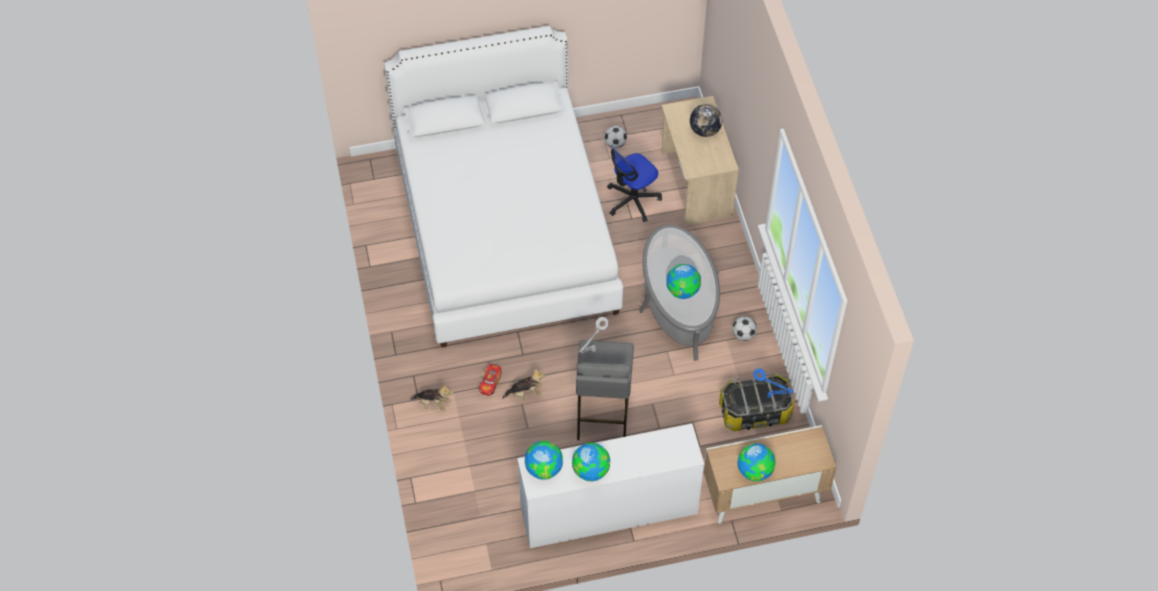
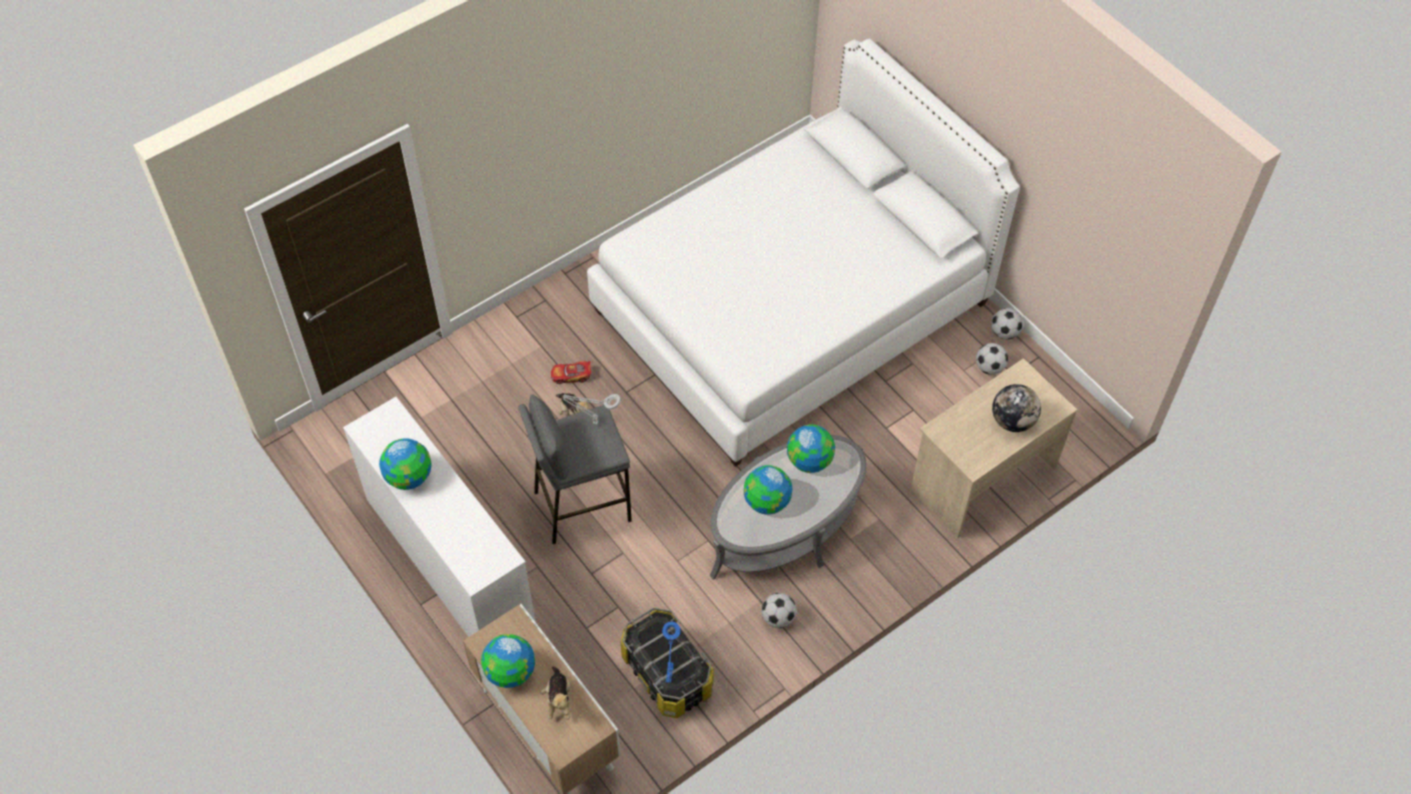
camera: 65 degrees right, 0 degrees up
(433, 403) = (517, 333): plush toy -> plush toy (559, 700)
(543, 468) = (392, 428): globe -> globe (809, 460)
(592, 124) = (1004, 333): none -> football
(632, 200) = (914, 418): office chair -> none

